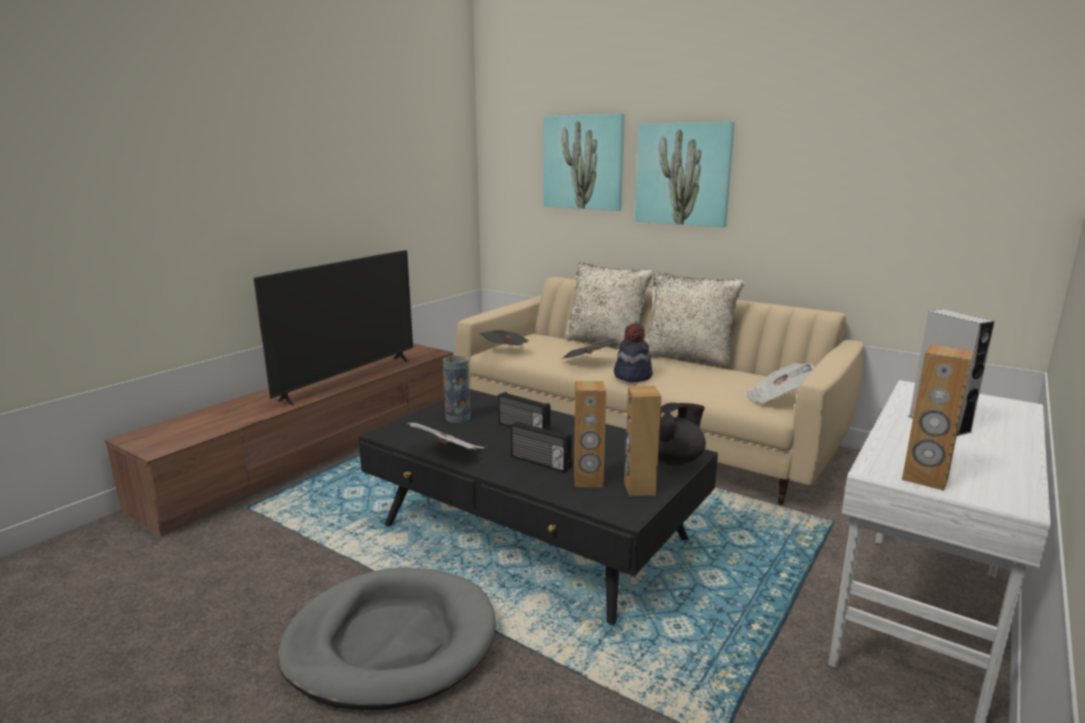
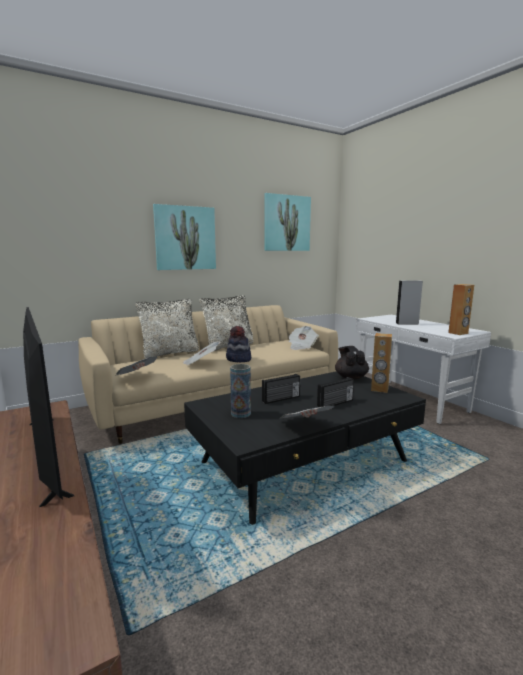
camera: 65 degrees left, 5 degrees down
(391, 642) = (412, 547): grey dog bed -> none
(583, 162) = (107, 229): picture -> picture (287, 223)
(588, 481) = (366, 397): brown speaker -> none

